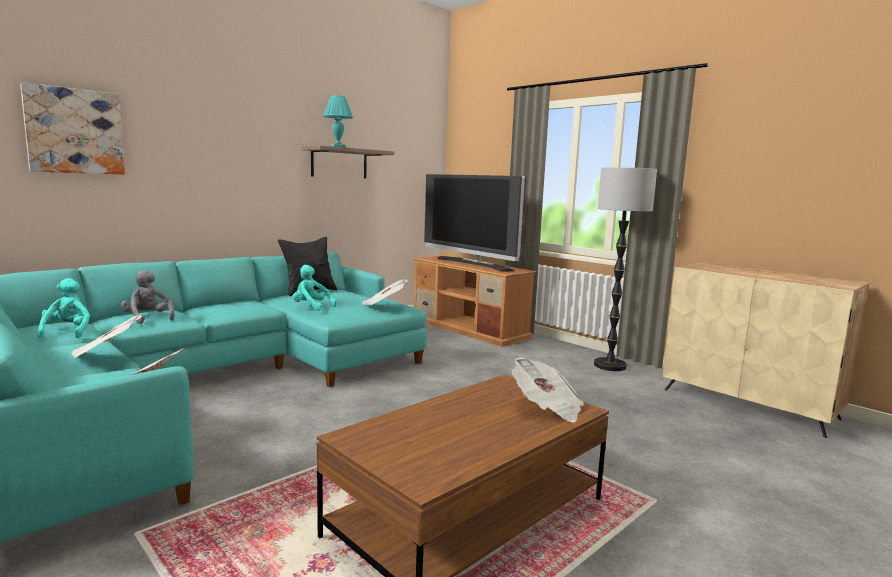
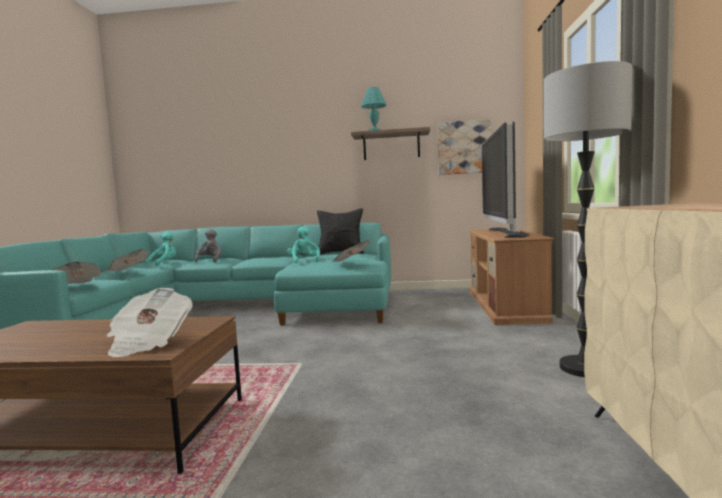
camera: 50 degrees right, 5 degrees down
(75, 131) = (204, 148): picture -> picture (463, 147)

